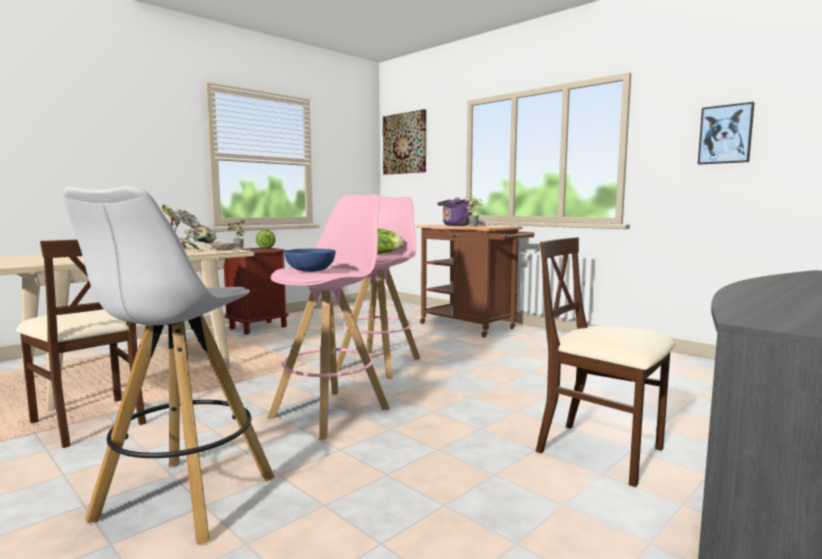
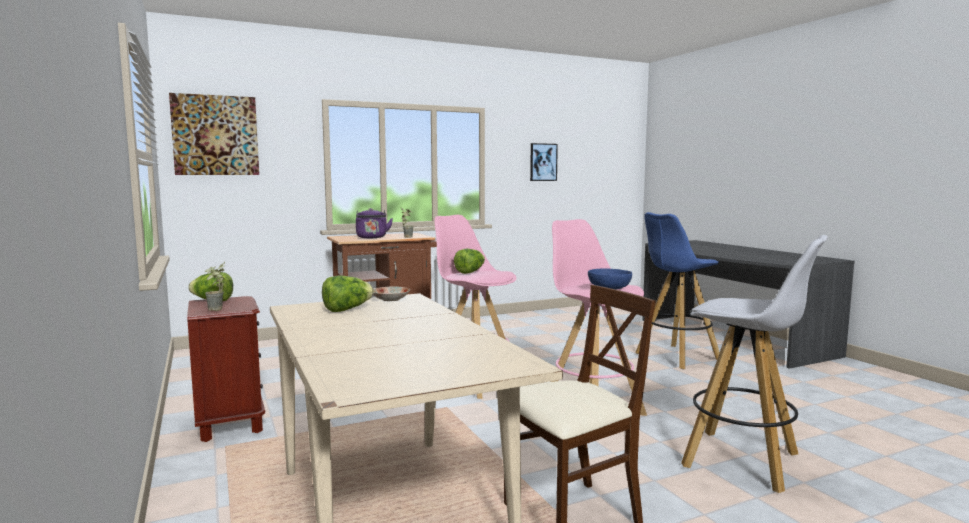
camera: 70 degrees left, 0 degrees up
(188, 249) = (347, 309): potted plant -> lettuce
(601, 451) = (676, 357): beige chair -> blue stool

